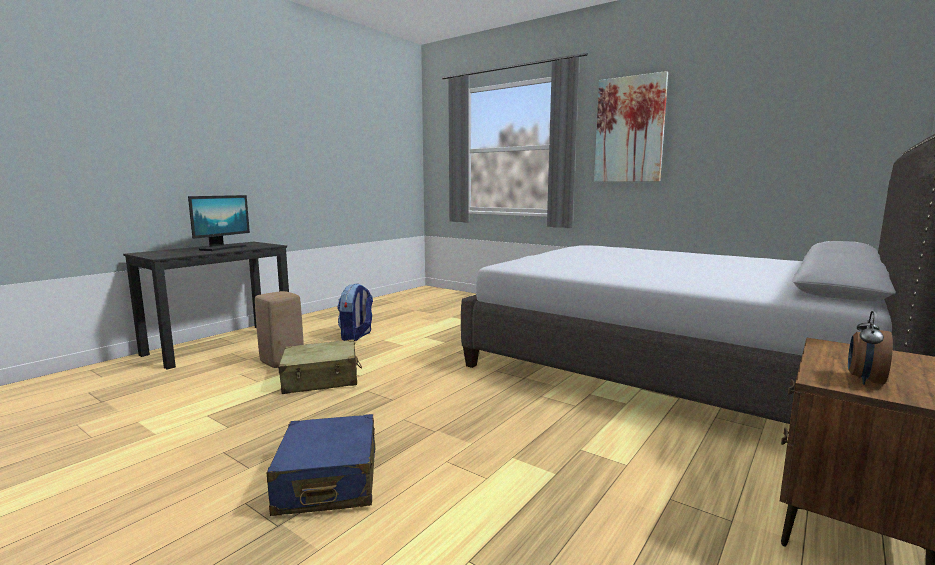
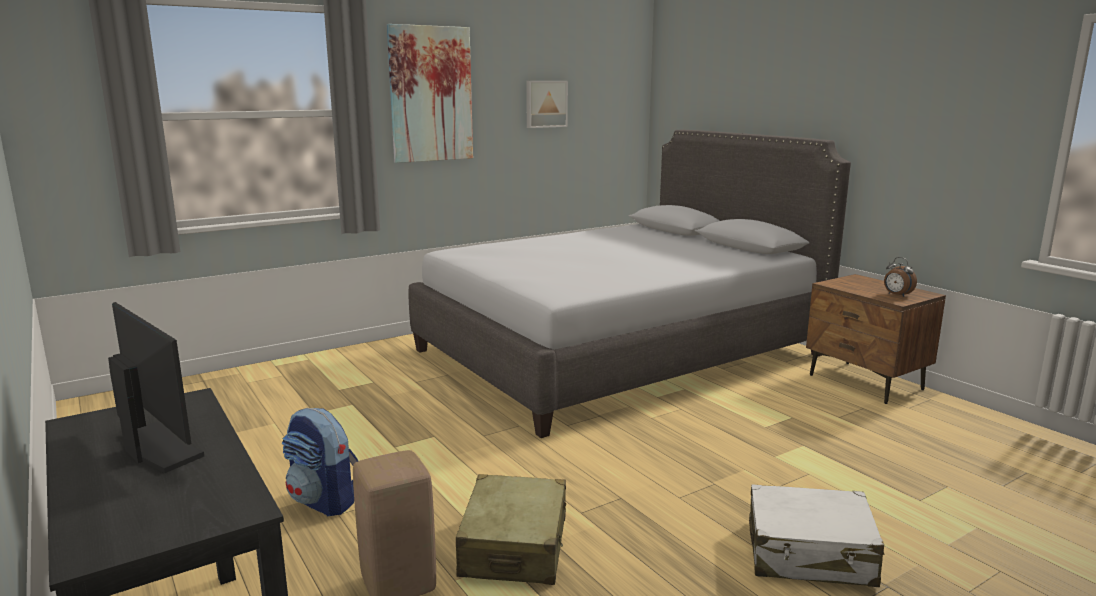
camera: 70 degrees left, 5 degrees up
(328, 481) = (810, 554): blue suitcase -> white suitcase
(750, 132) = (545, 104): none -> picture

